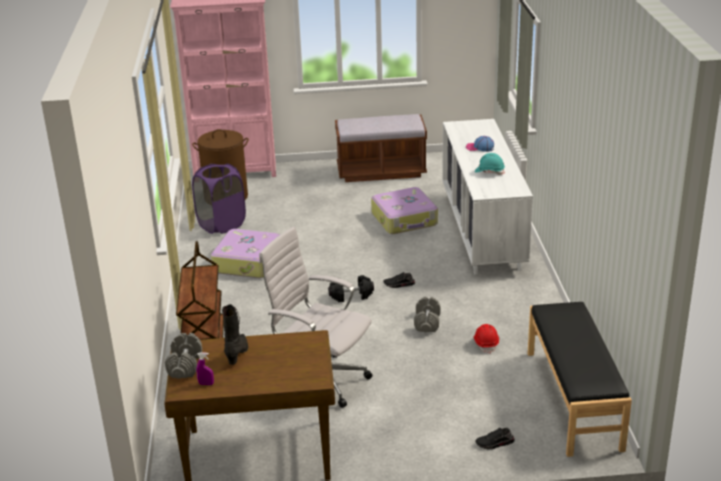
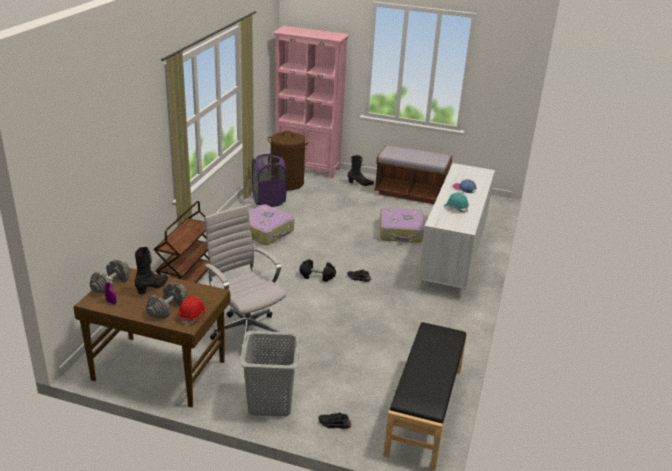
camera: 20 degrees right, 0 degrees up
(314, 175) = (360, 184): none -> black boot
(412, 445) = (271, 402): none -> grey laundry basket
(427, 322) = (357, 313): grey dumbbell -> grey dumbbell (167, 308)
(486, 343) = (389, 343): red hard hat -> red hard hat (193, 315)

